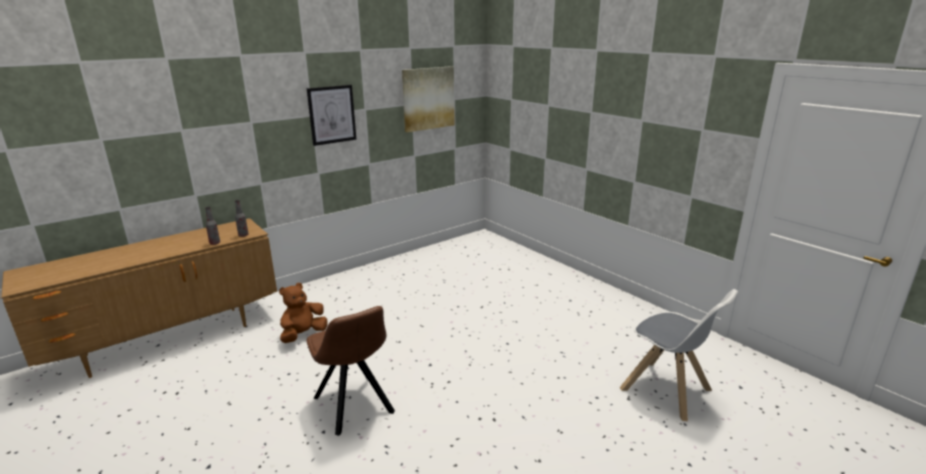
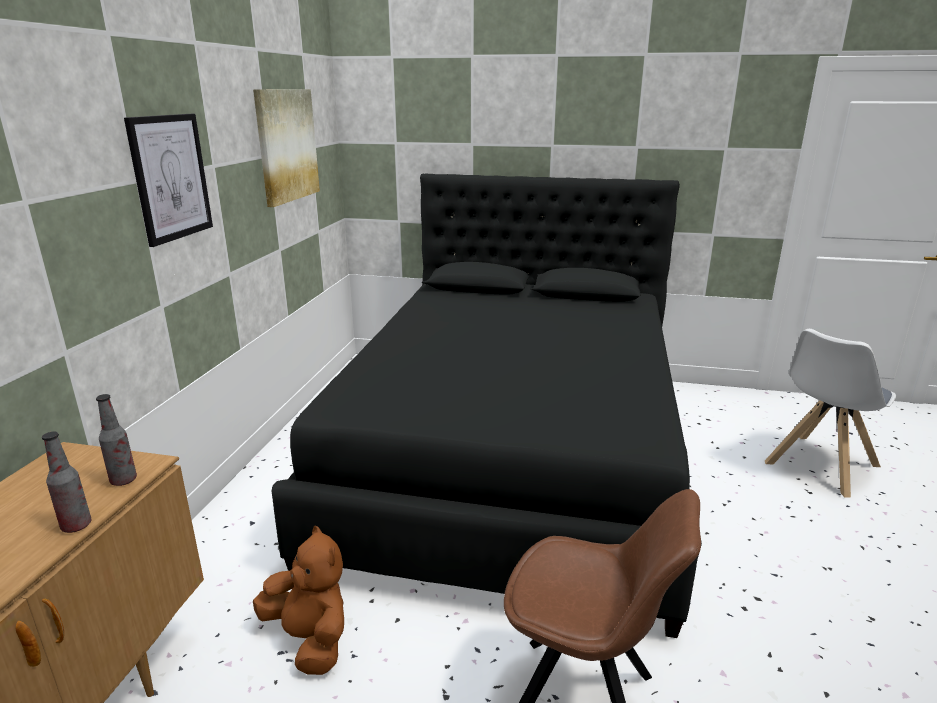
camera: 40 degrees left, 0 degrees up
(303, 335) = (310, 639): brown plush toy -> brown plush toy turned 135 degrees clockwise
(484, 306) = (514, 455): none -> black bed
(668, 391) = (819, 466): chair -> chair turned 135 degrees clockwise

